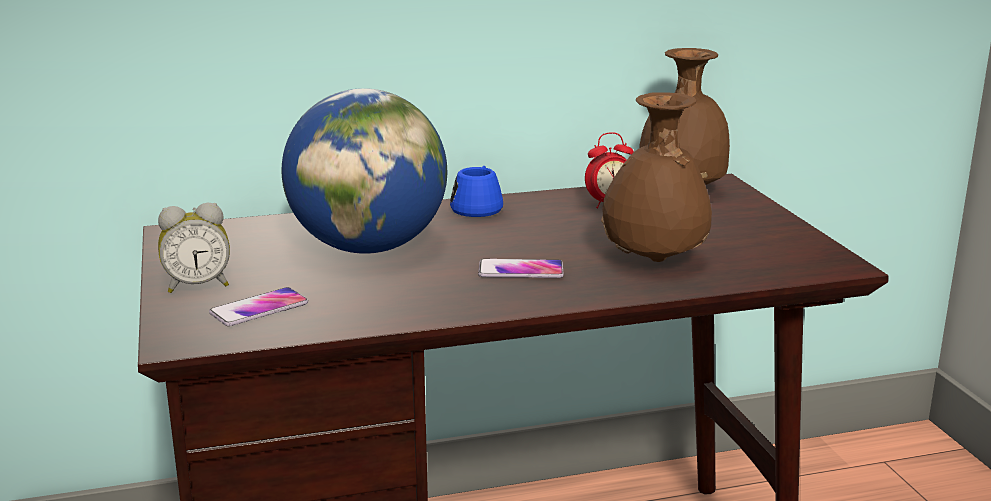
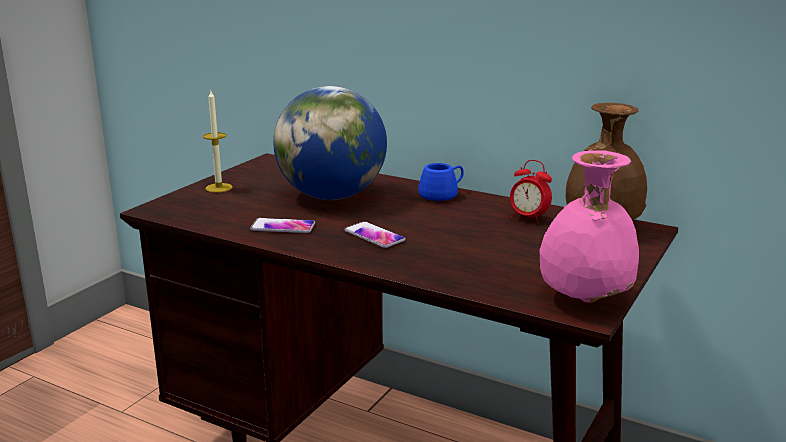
camera: 45 degrees right, 0 degrees up
(198, 285) = (219, 188): alarm clock -> candle
(259, 308) = (214, 207): phone -> phone (283, 227)
(653, 261) = (464, 260): brown vase -> none
(813, 256) = (583, 300): none -> pink vase

